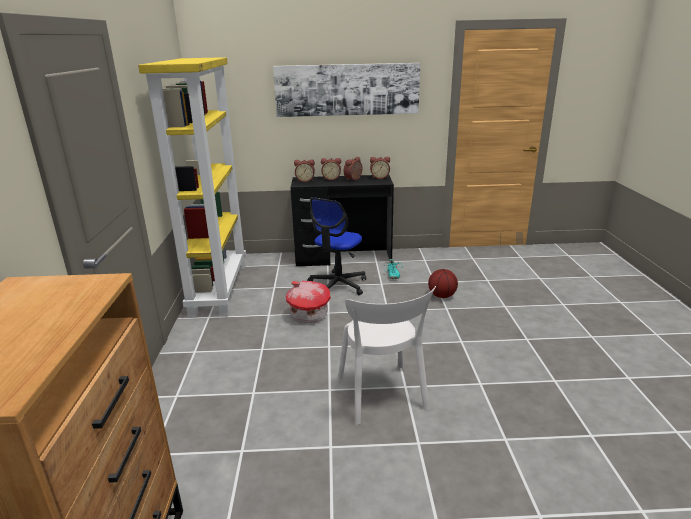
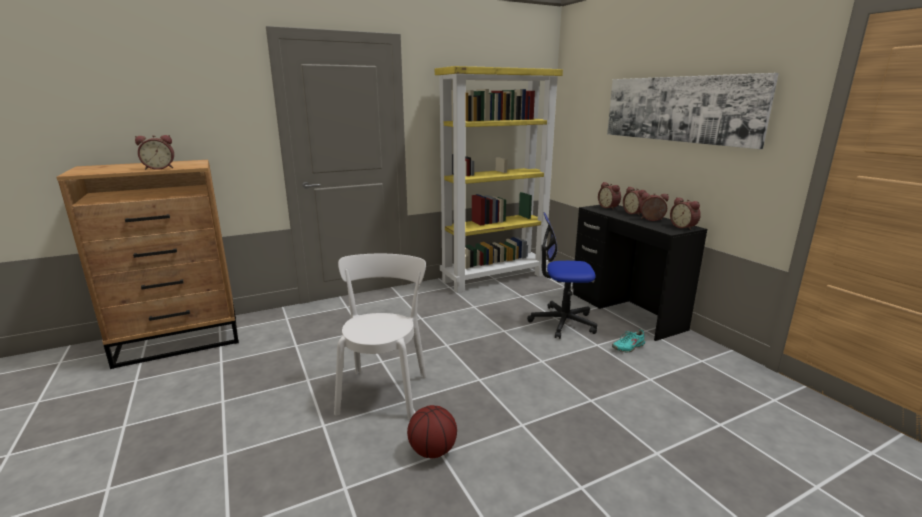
camera: 65 degrees right, 5 degrees down
(76, 309) = (159, 168): none -> alarm clock
(308, 316) = (488, 323): toy house -> none
(382, 396) = (384, 390): white chair -> white chair turned 135 degrees clockwise
(442, 296) = (618, 391): basketball -> basketball (432, 451)

